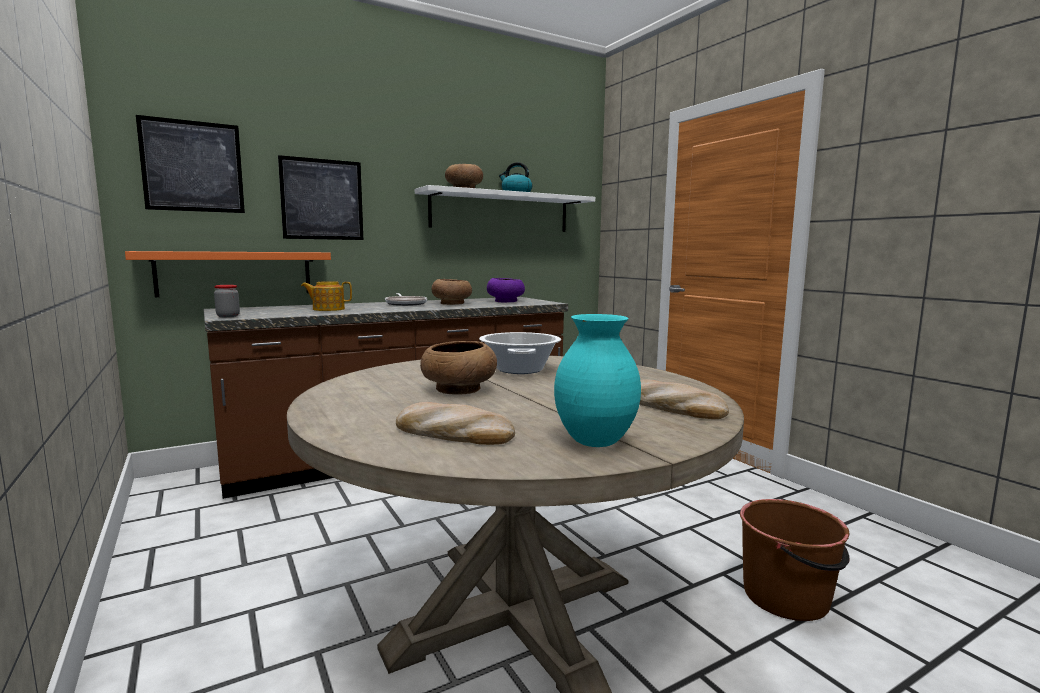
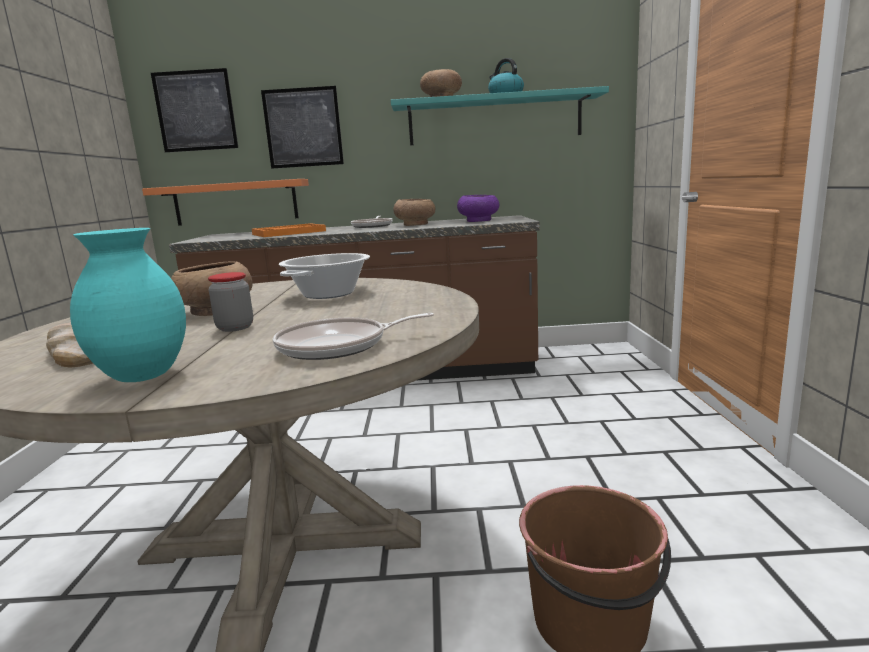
camera: 30 degrees right, 5 degrees up
(228, 316) = (196, 240): jar -> jar (235, 328)
(328, 309) = (289, 233): teapot -> orange tray
(501, 212) = (495, 119): white shelf -> turquoise shelf
(672, 407) = (338, 346): bread -> frying pan

